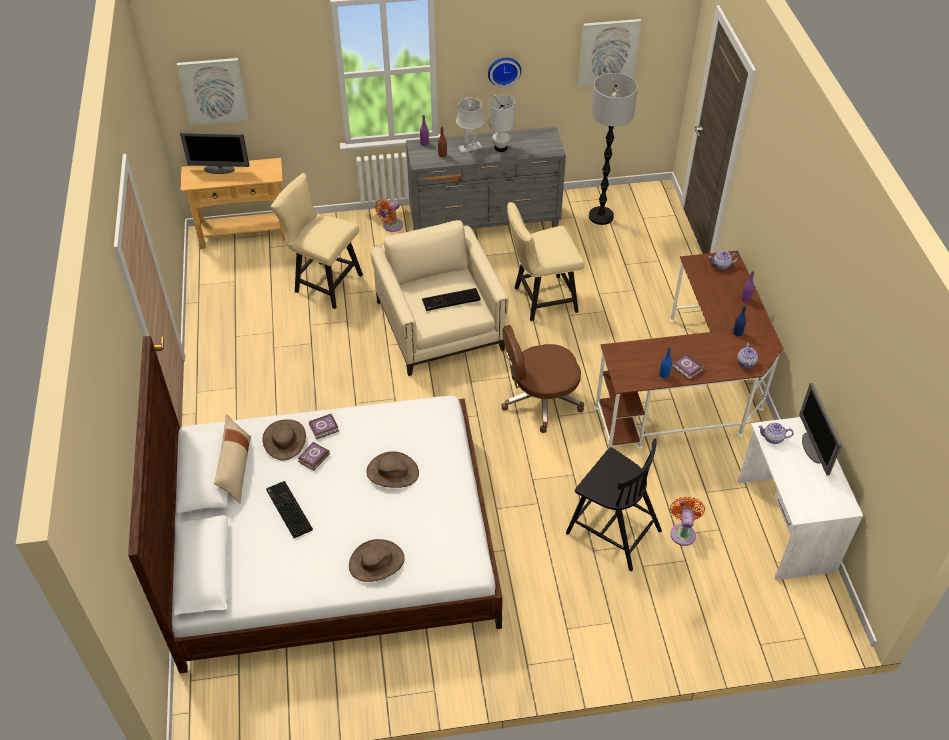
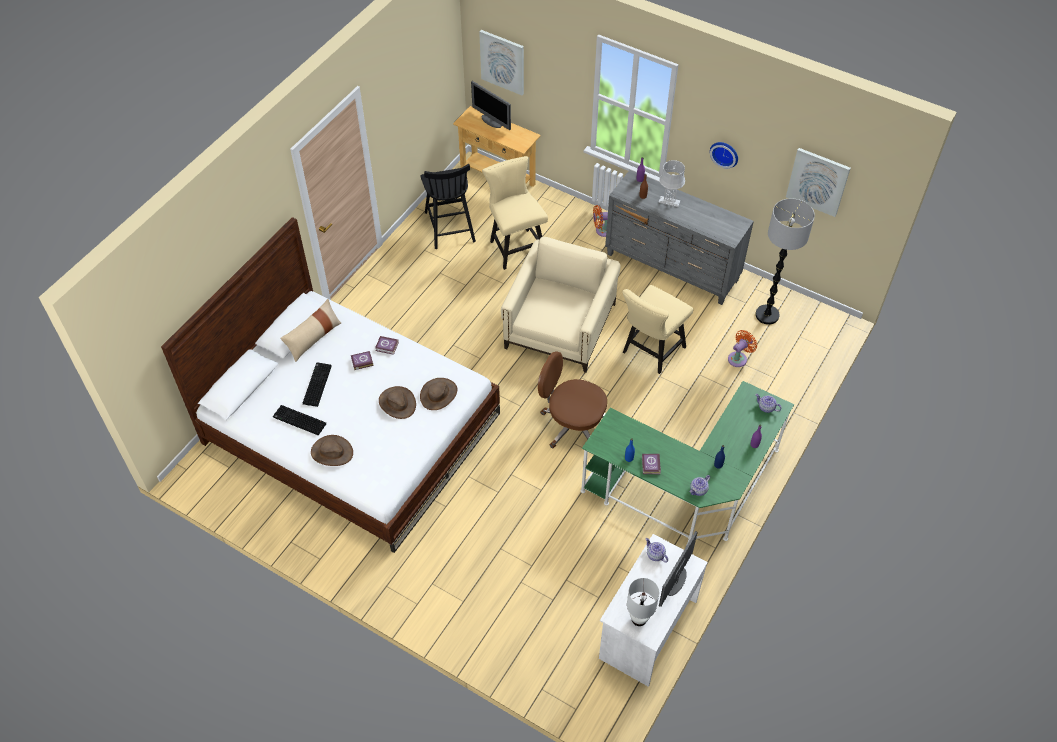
camera: 40 degrees right, 5 degrees up
(285, 440) = (357, 338): brown hat -> brown hat (439, 394)
(451, 301) = (561, 311): keyboard -> keyboard (298, 421)
(501, 147) = (692, 214): white table lamp -> white table lamp (639, 619)
(540, 300) = (650, 352): beige chair -> beige chair turned 75 degrees counterclockwise
(612, 530) = (526, 544): black chair -> black chair (449, 226)
(683, 532) = (572, 581): orange fan -> orange fan (739, 358)
(691, 390) = (688, 490): brown desk -> green desk

